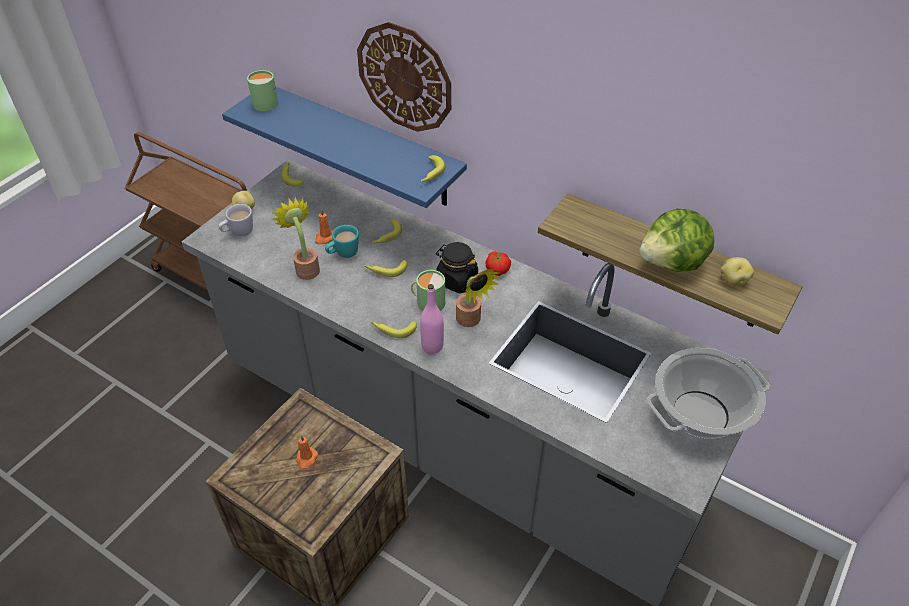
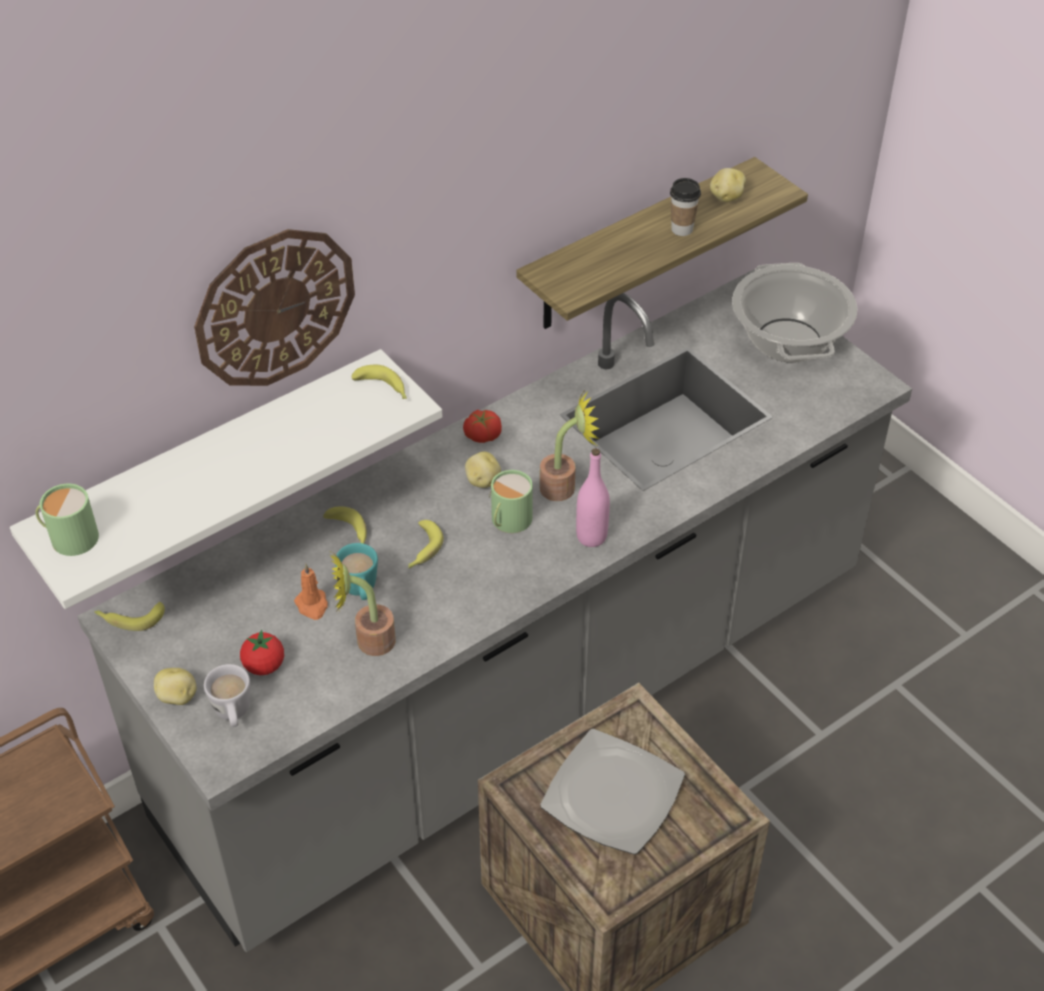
camera: 70 degrees left, 0 degrees up
(275, 233) = (264, 665): none -> tomato
(306, 459) = (613, 796): orange candle -> plate
(364, 146) = (211, 468): blue shelf -> white shelf
(393, 329) = (542, 569): banana -> none
(456, 280) = (482, 481): black jar -> potato
(672, 263) = (682, 229): lettuce -> cup

